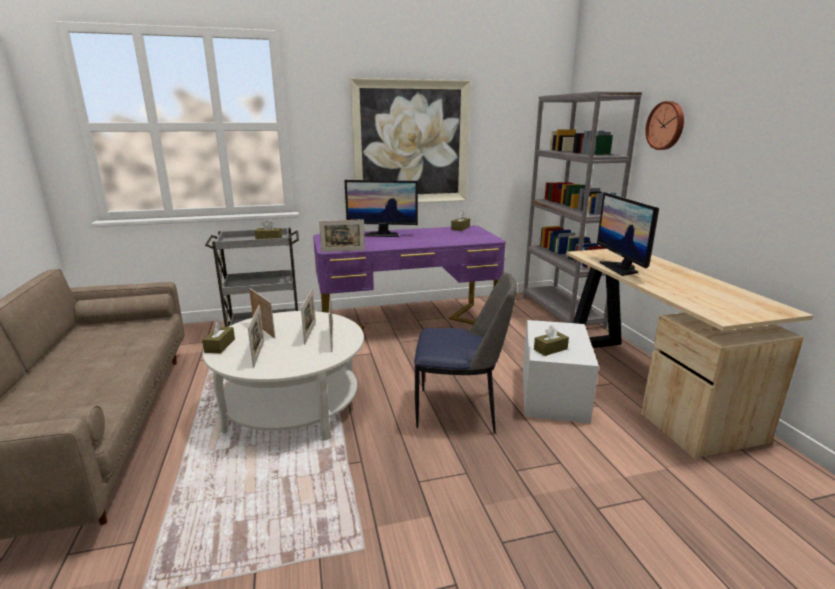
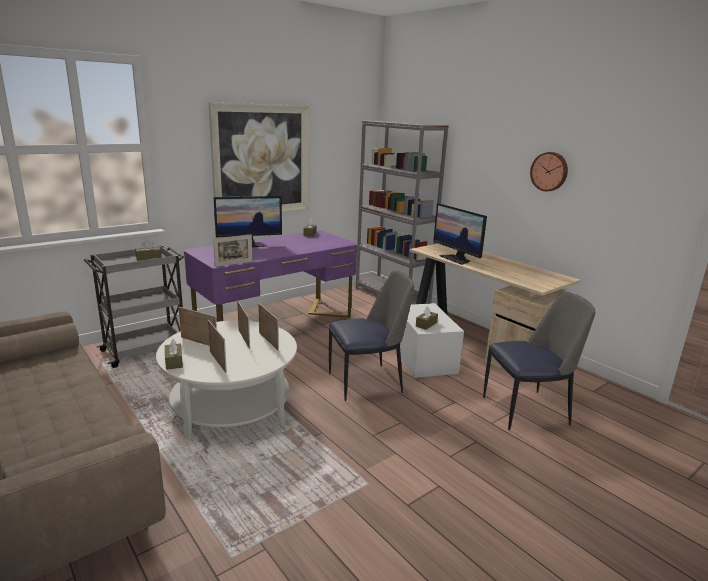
camera: 25 degrees left, 0 degrees up
(666, 125) = (470, 152): wall clock -> wall clock (549, 171)
(668, 503) = (527, 410): none -> chair

